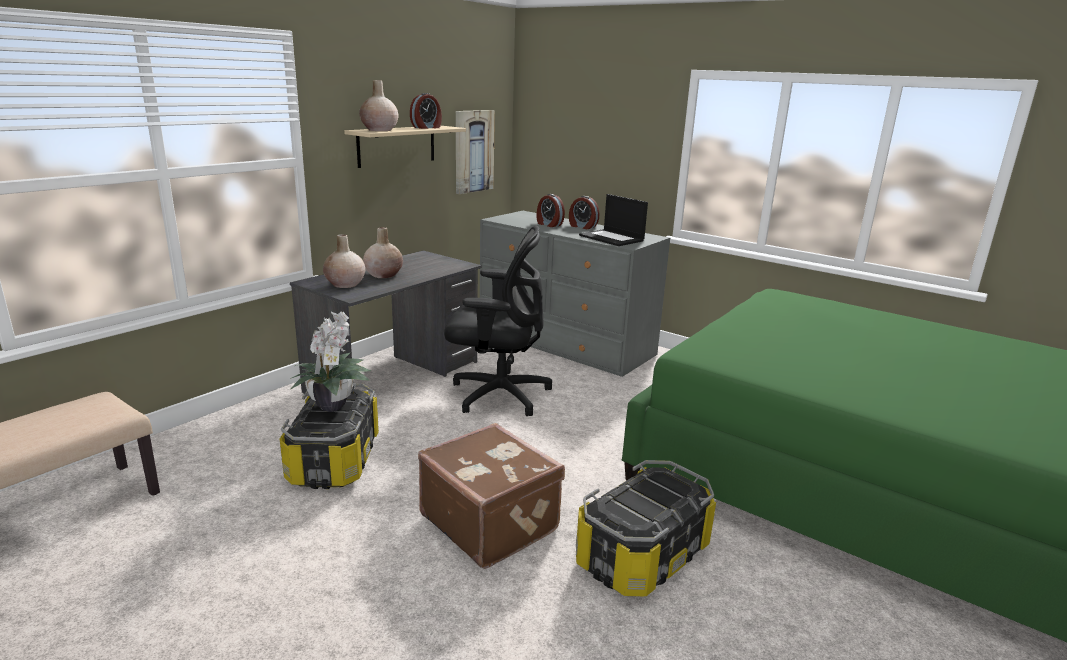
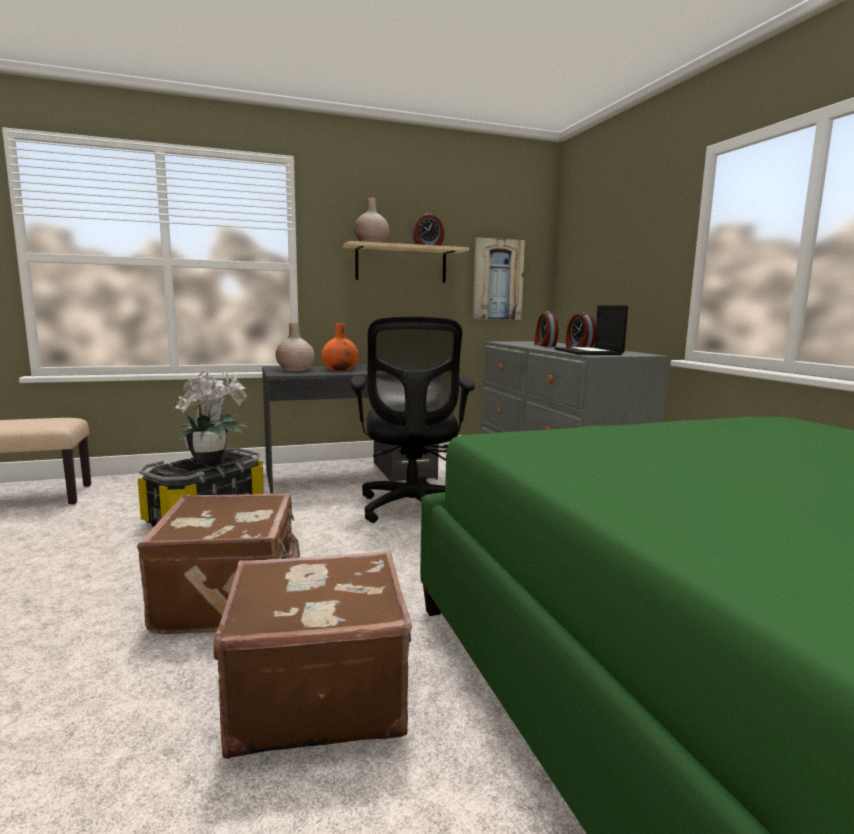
camera: 35 degrees right, 10 degrees down
(384, 275) = (340, 369): beige vase -> orange vase
(493, 395) = (411, 505): black office chair -> black office chair turned 45 degrees clockwise
(643, 556) = (316, 693): storage box -> brown suitcase

